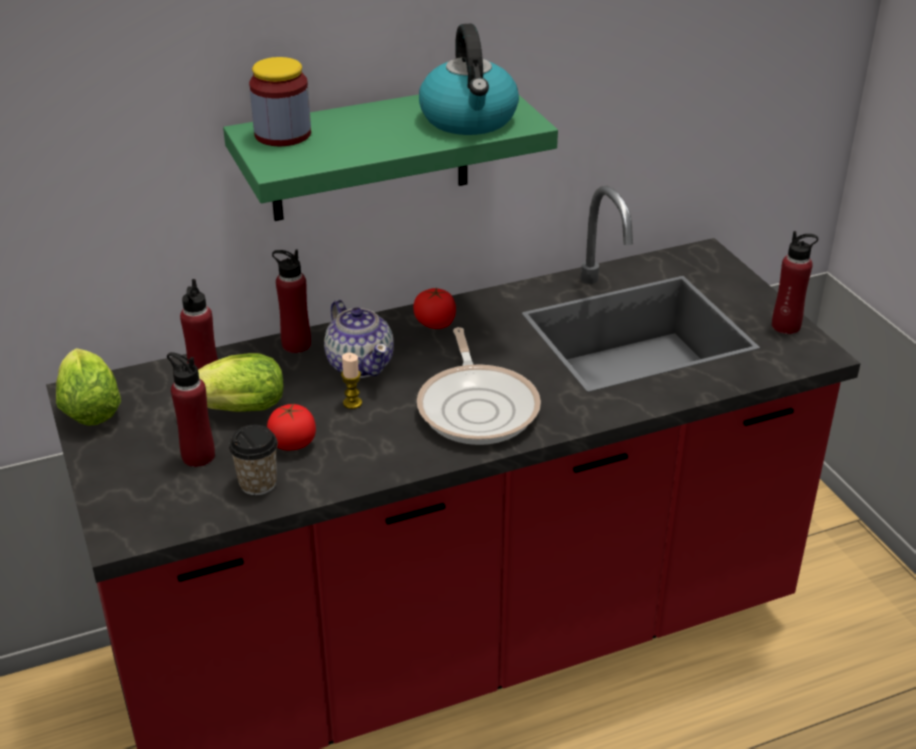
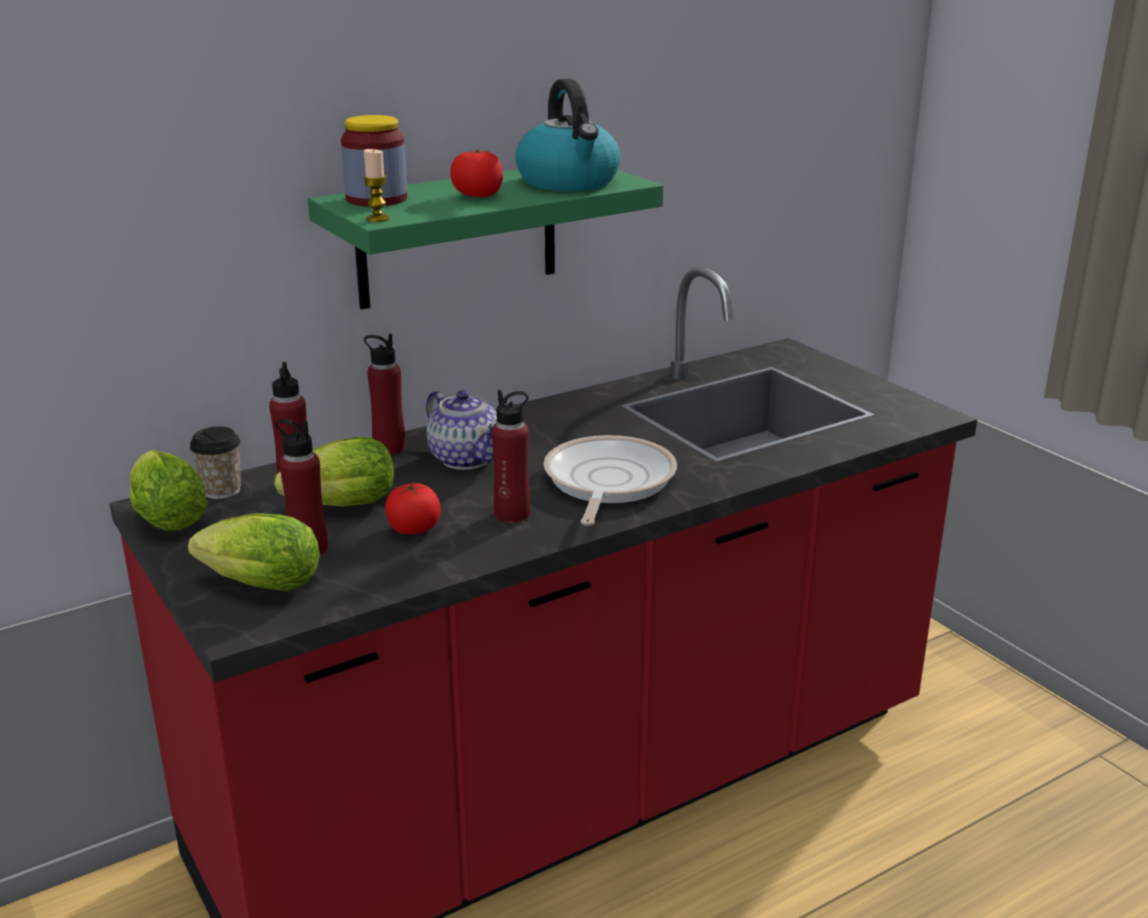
camera: 10 degrees left, 10 degrees down
(146, 491) = (256, 585): none -> lettuce
(258, 484) = (386, 567): cup -> cup (221, 490)
(352, 403) = (468, 490): candle -> candle (377, 219)
(435, 323) = (534, 420): tomato -> tomato (478, 195)
(478, 407) = (606, 482): frying pan -> frying pan turned 150 degrees counterclockwise
(786, 326) = (891, 397): red bottle -> red bottle (512, 514)

